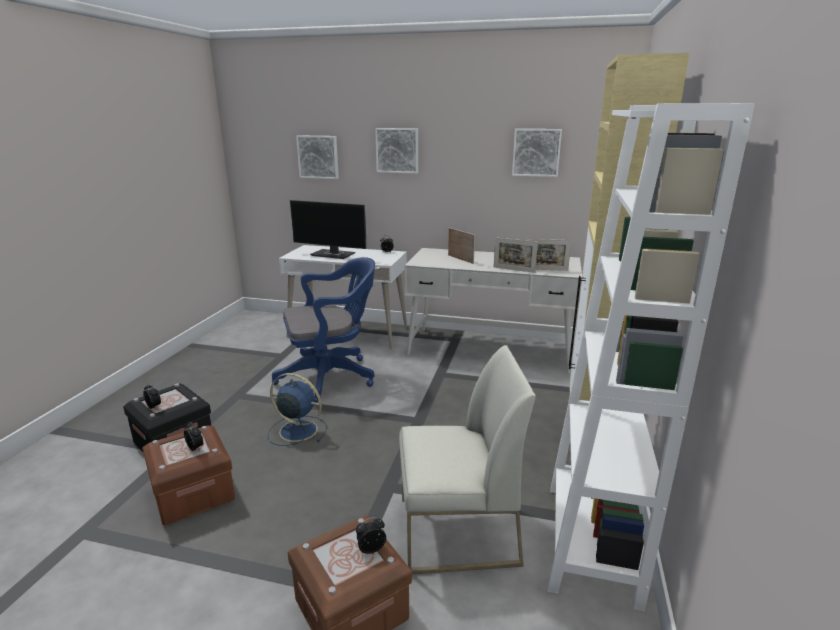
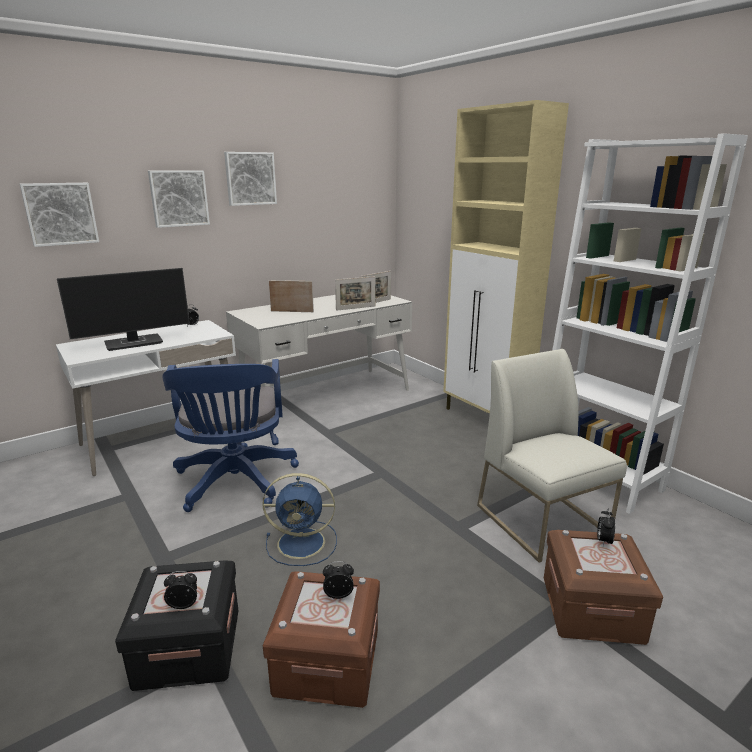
camera: 50 degrees left, 0 degrees up
(296, 430) = (303, 543): blue fan -> blue fan turned 150 degrees counterclockwise
(331, 377) = (235, 484): blue office chair -> blue office chair turned 150 degrees clockwise
(456, 531) = (543, 520): white chair -> white chair turned 60 degrees counterclockwise
(536, 152) = (324, 193): picture -> picture (250, 178)

